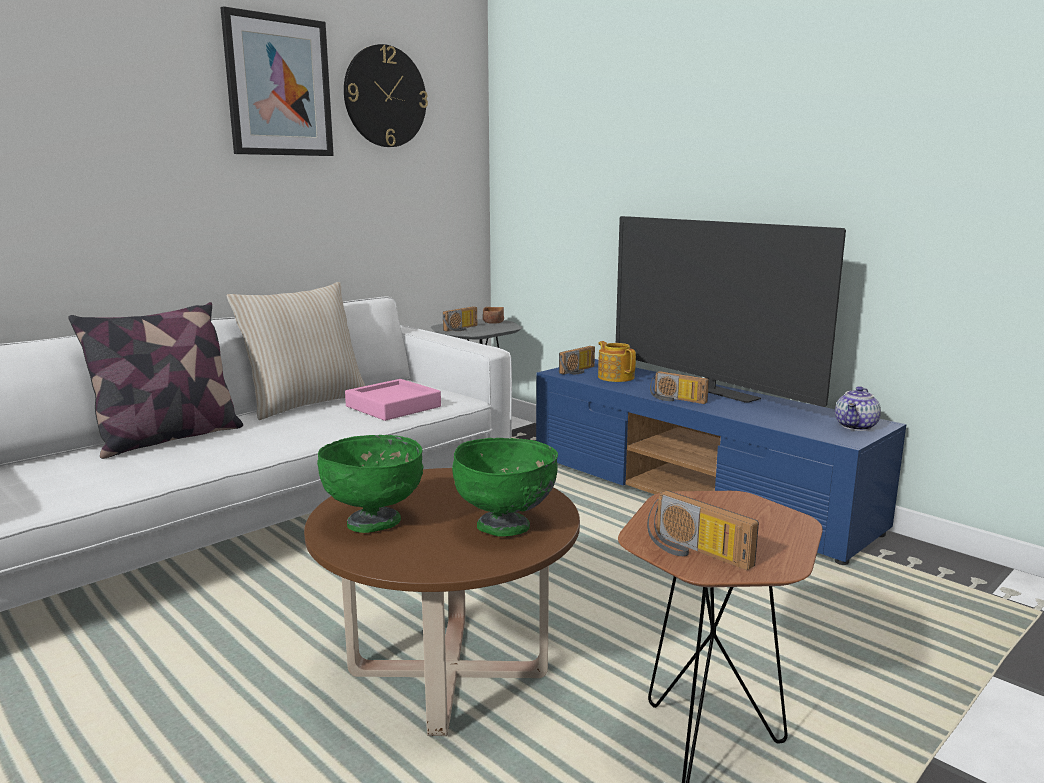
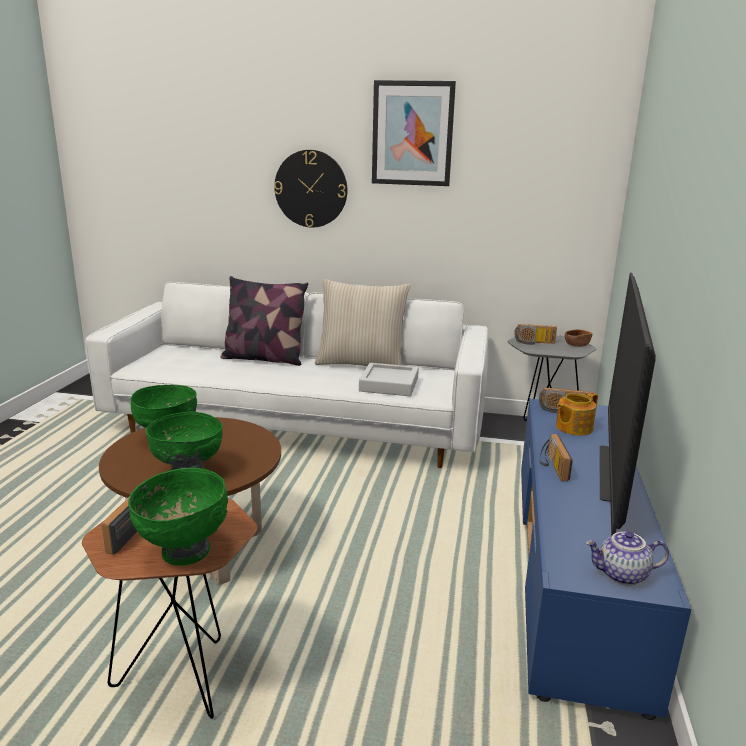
camera: 55 degrees right, 5 degrees up
(385, 96) = (508, 137): wall clock -> wall clock (311, 189)
(393, 406) = (389, 384): pink tray -> grey tray
(616, 377) = (573, 428): teapot -> teapot turned 150 degrees counterclockwise
(773, 530) = (184, 551): none -> green bowl

